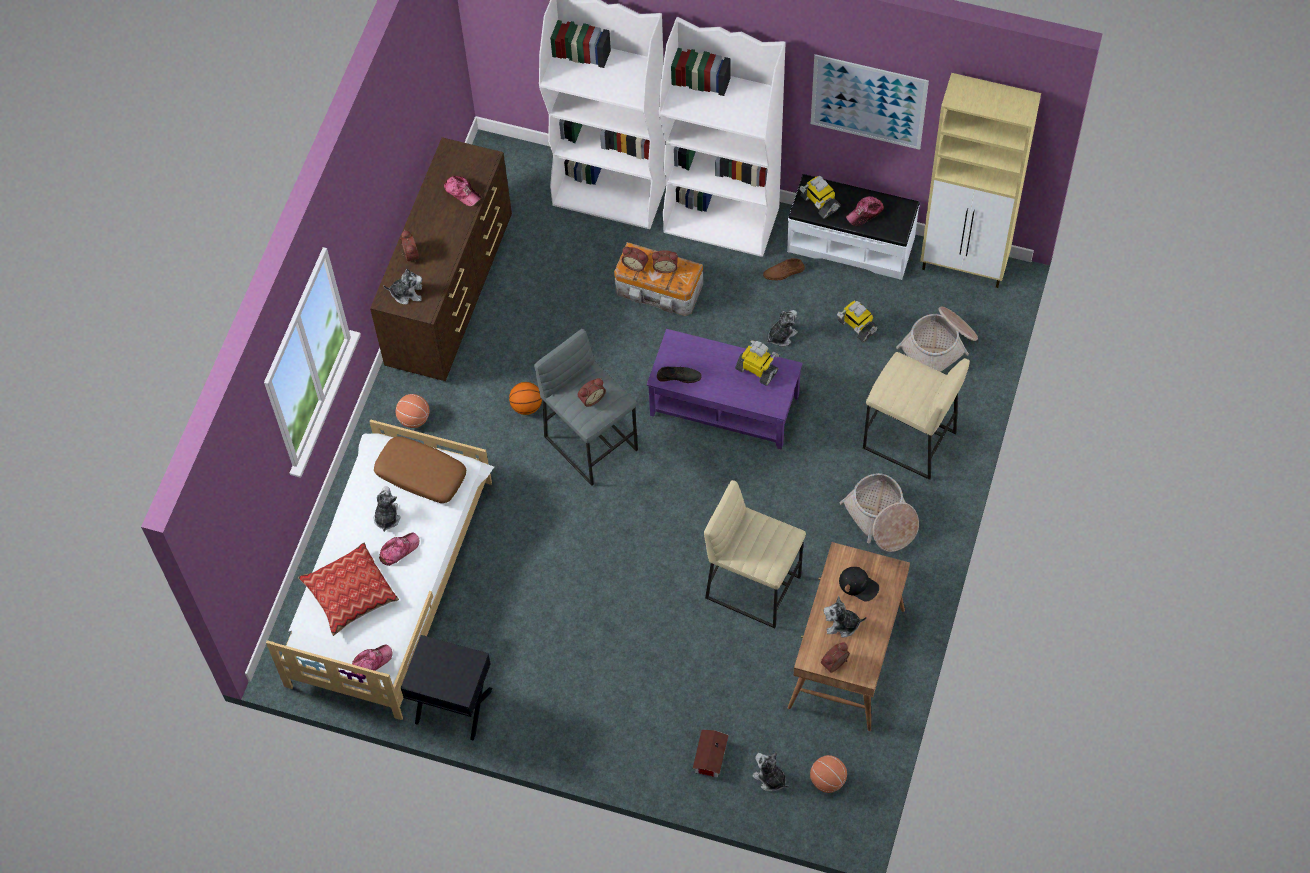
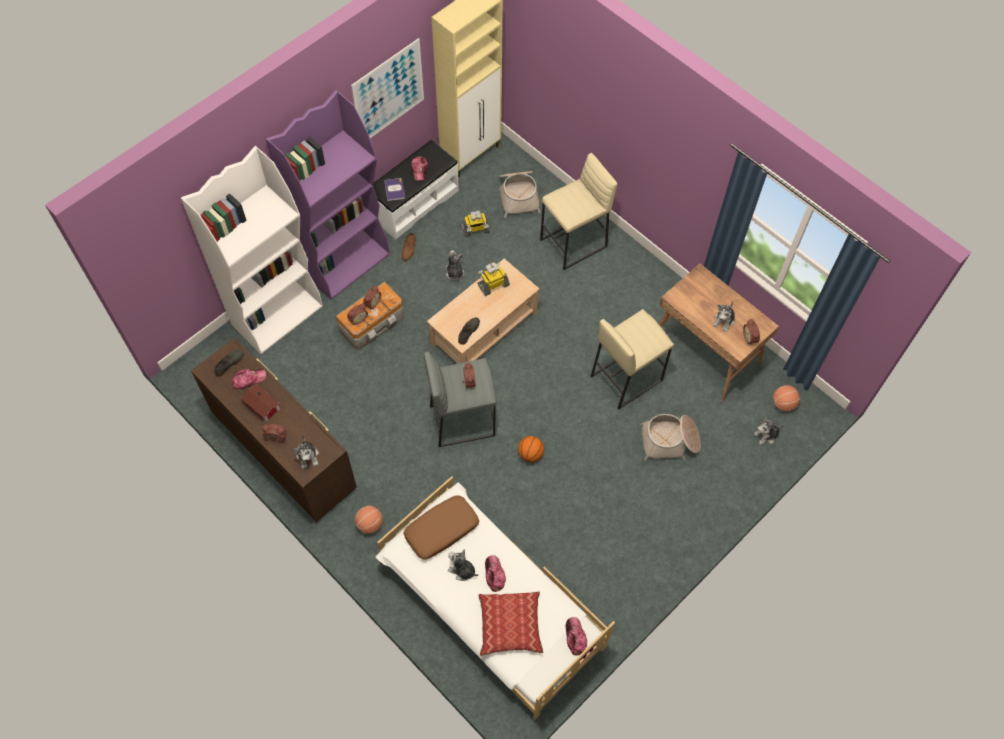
camera: 65 degrees left, 0 degrees up
(407, 293) = (308, 456): plush toy -> plush toy turned 135 degrees clockwise
(453, 706) = (614, 607): black nightstand -> none
(470, 165) = (229, 363): none -> grey shoe
(526, 406) = (407, 446): basketball -> basketball (530, 454)
(709, 757) = (734, 463): toy house -> toy house (262, 407)
(722, 220) = (346, 262): white bookcase -> purple bookcase
(724, 405) = (484, 329): purple coffee table -> beige coffee table
(819, 203) = (394, 189): toy robot -> book
(858, 585) = (700, 297): black cap -> none
(881, 518) = (618, 285): basket -> basket (670, 441)

